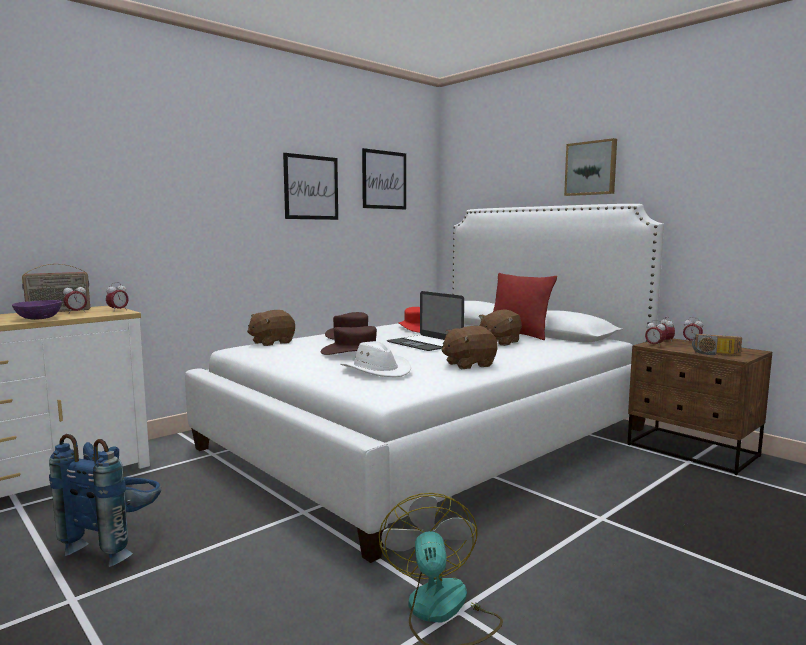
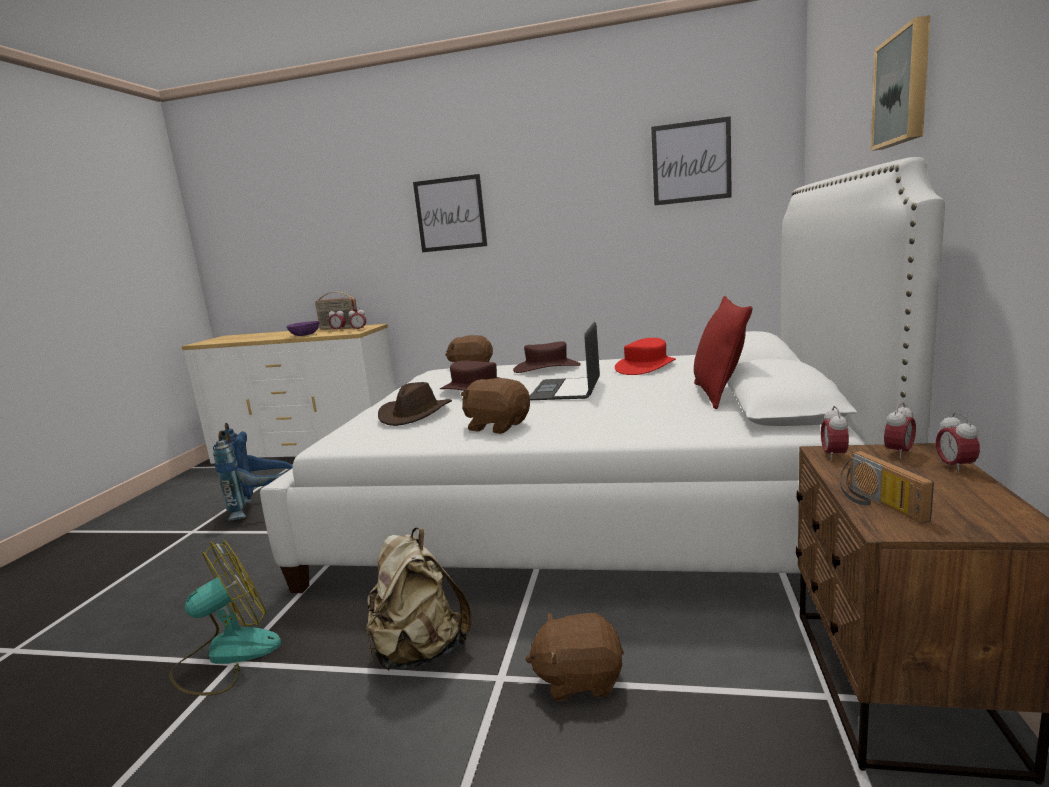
camera: 55 degrees right, 5 degrees up
(311, 187) = (576, 191): picture -> picture (450, 214)
(376, 370) = (415, 414): white hat -> brown hat
(499, 342) = (650, 402): brown plush toy -> brown plush toy (579, 679)
(543, 533) = (419, 652): none -> beige backpack

